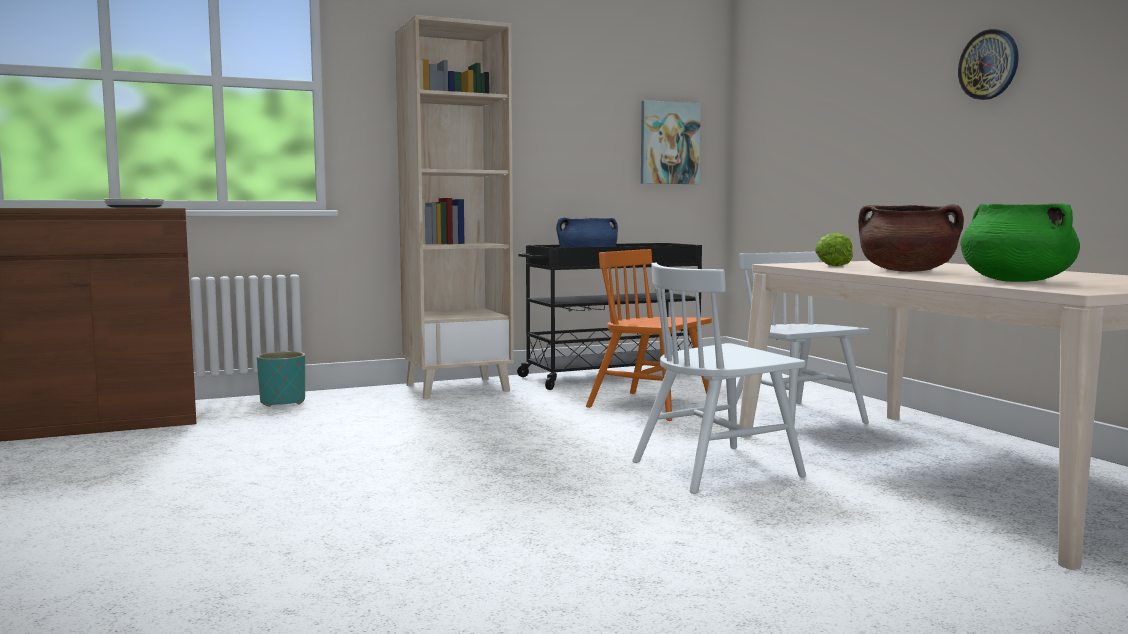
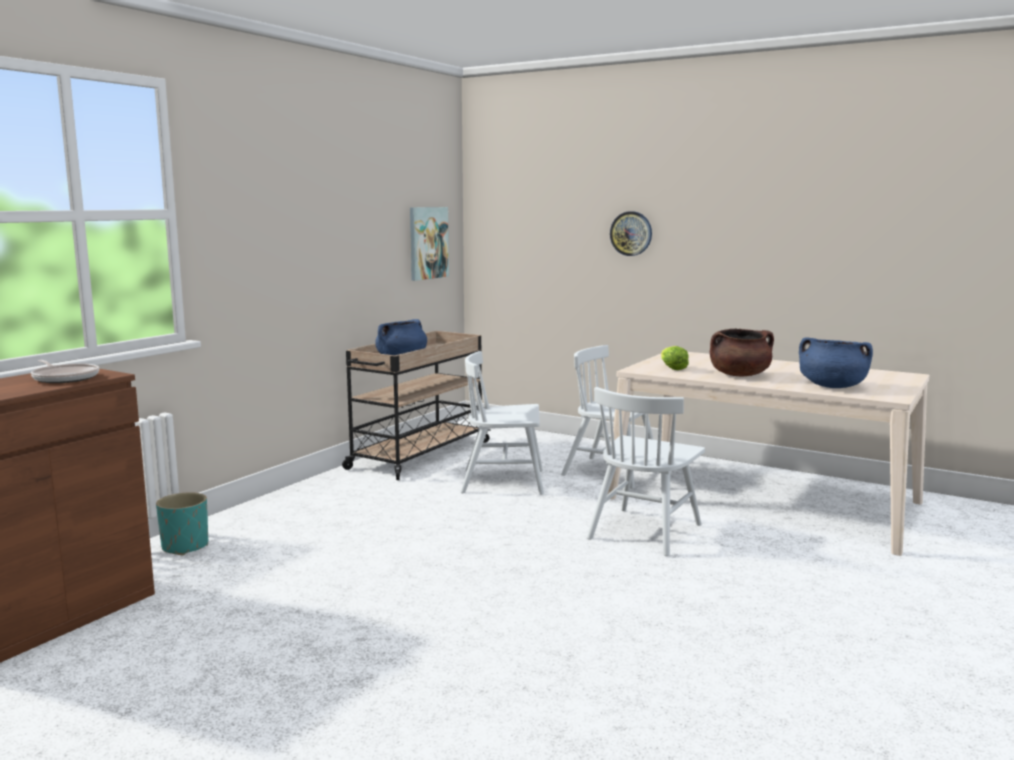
camera: 35 degrees left, 5 degrees up
(458, 387) = (316, 493): beige bookcase -> none
(611, 376) = (418, 455): black cart -> beige cart
(651, 406) = (504, 482): orange chair -> white chair
(989, 65) = (721, 213): wall clock -> wall clock (631, 233)
(1015, 281) = (832, 386): green cooking pot -> blue cooking pot

